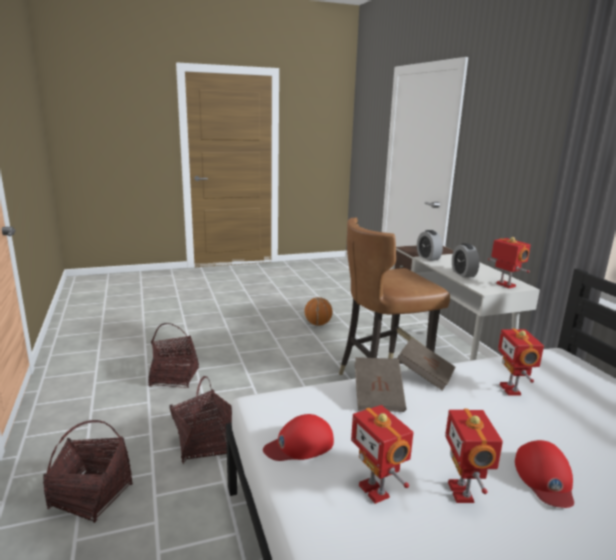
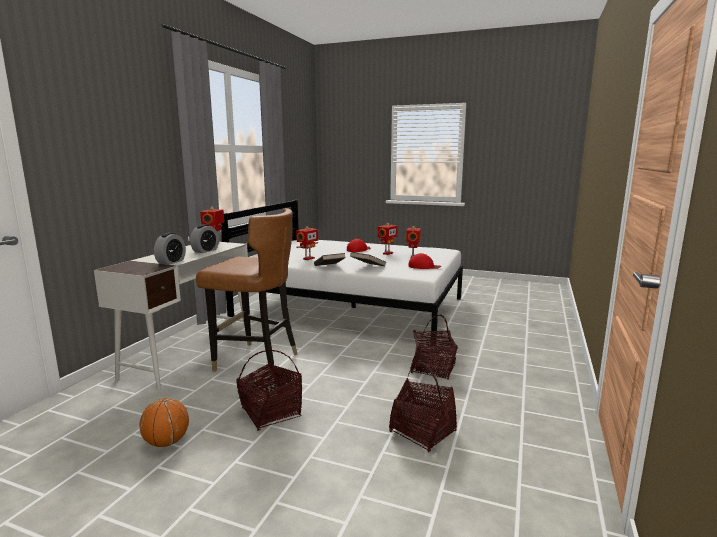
camera: 140 degrees left, 5 degrees down
(92, 496) = (517, 367): basket -> basket (270, 413)

